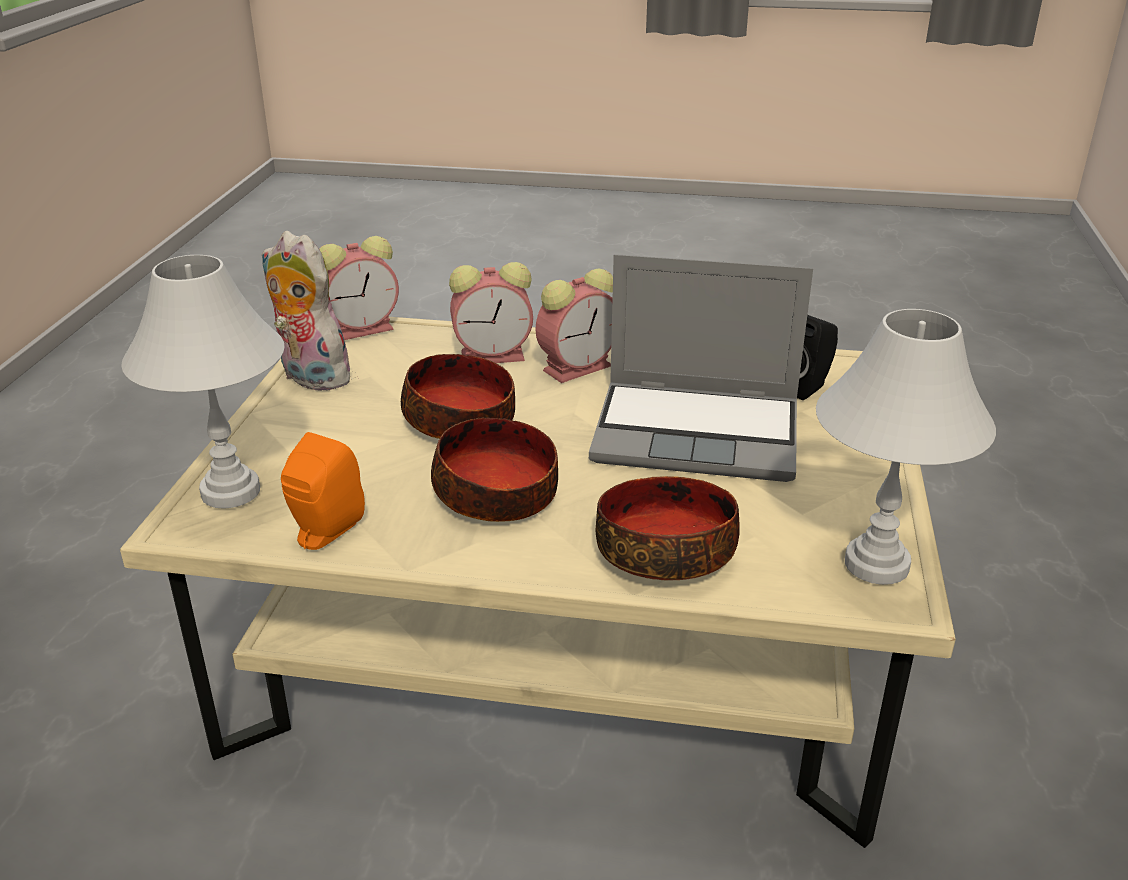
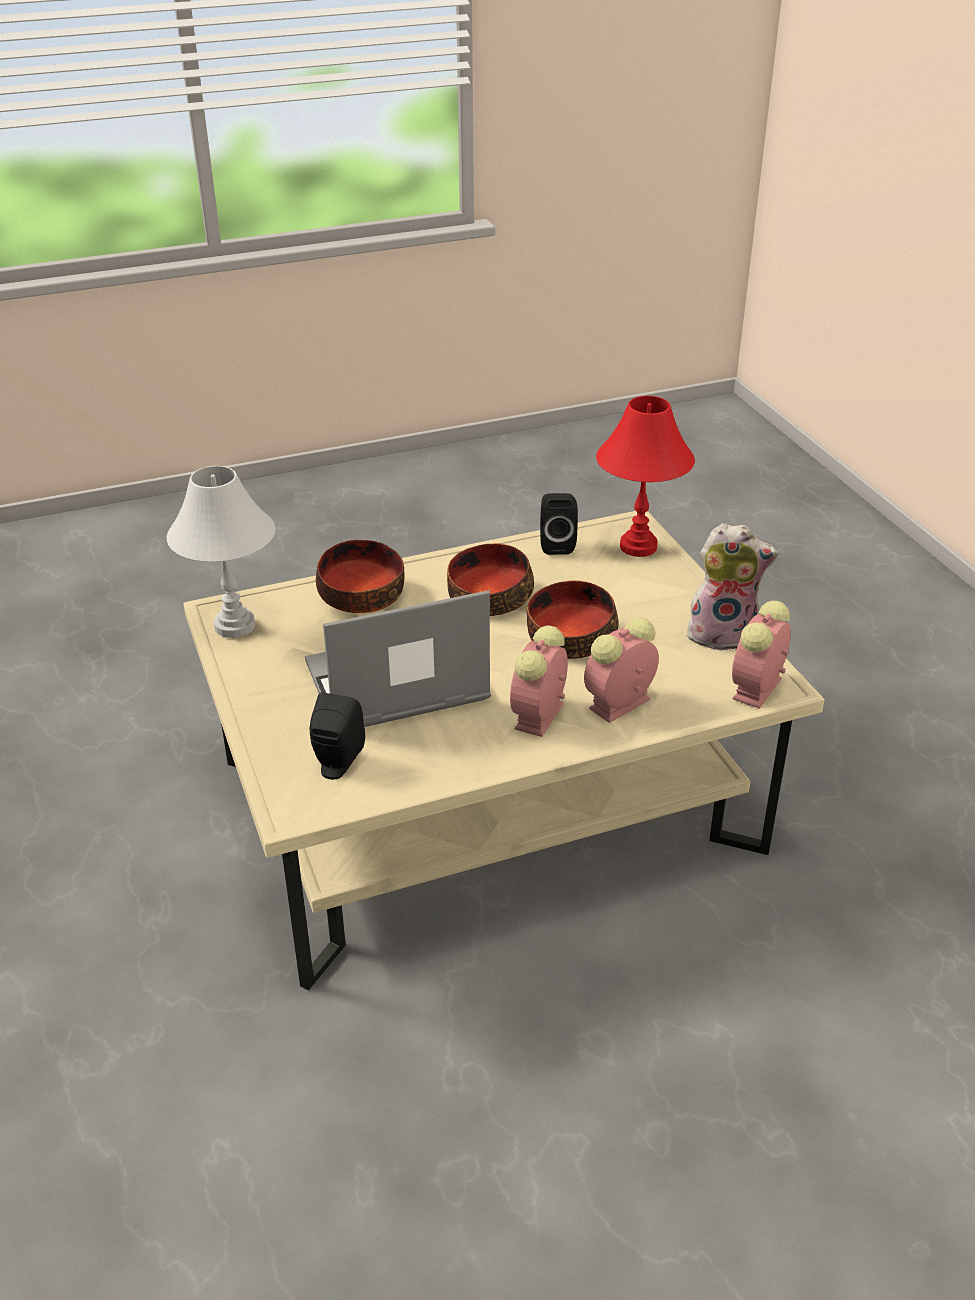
camera: 150 degrees right, 5 degrees up
(230, 491) = (639, 547): white table lamp -> red table lamp
(323, 533) = (556, 544): orange speaker -> black speaker

